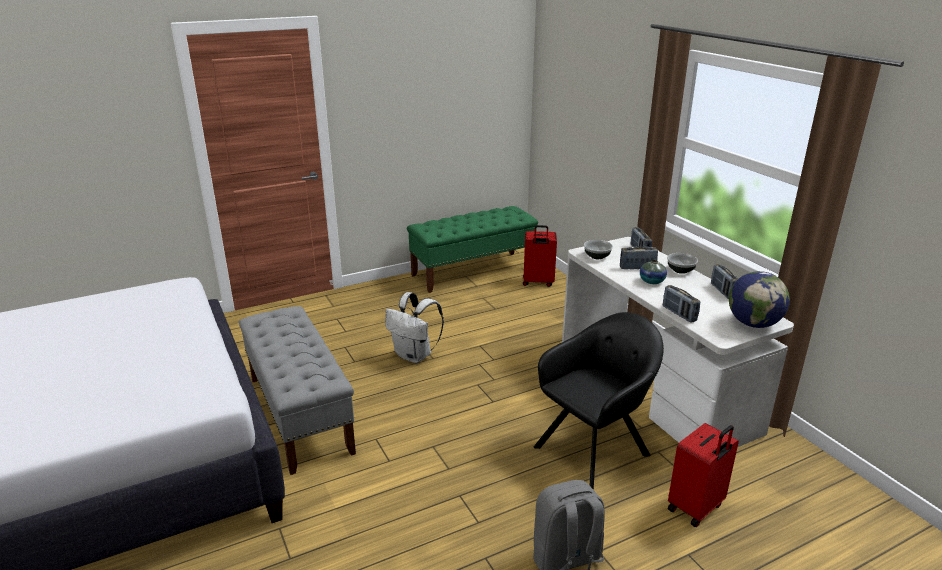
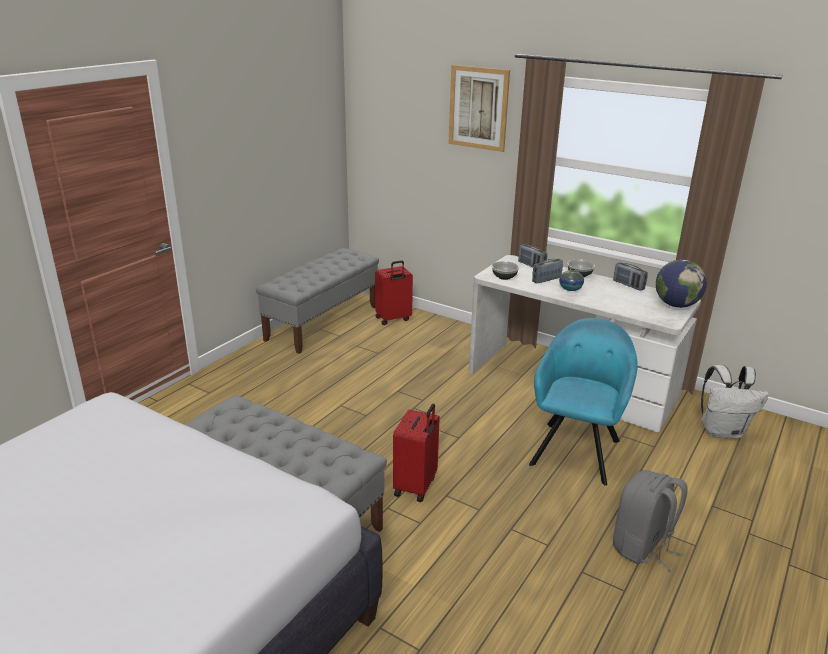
camera: 30 degrees left, 0 degrees up
(415, 355) = (346, 418): white backpack -> white backpack (722, 431)
(473, 271) = (323, 323): green bench -> grey bench
(595, 449) = (576, 449): black armchair -> turquoise armchair
(627, 80) = (478, 108): none -> picture
(679, 314) = (620, 310): radio -> none
(696, 508) = (685, 469): red suitcase -> red suitcase (416, 486)

